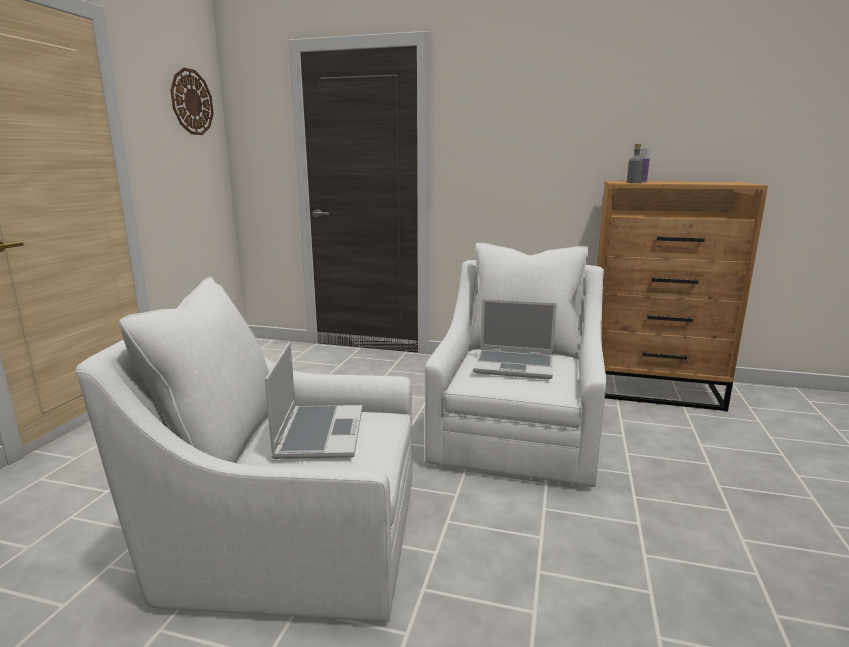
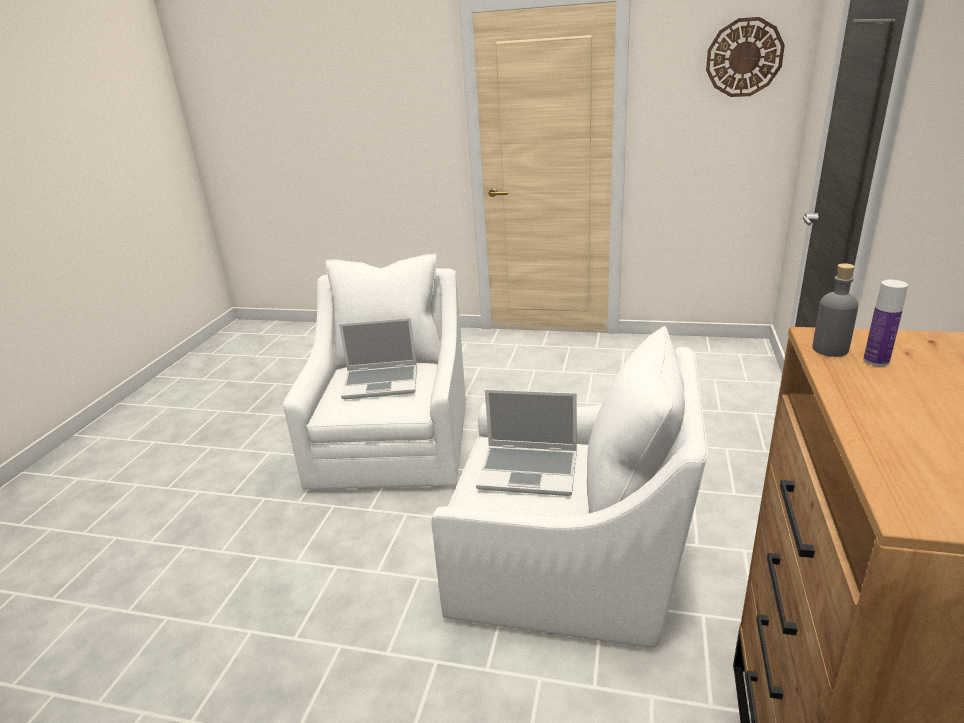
camera: 90 degrees right, 10 degrees up
(515, 365) = (529, 471): laptop -> laptop turned 90 degrees counterclockwise

